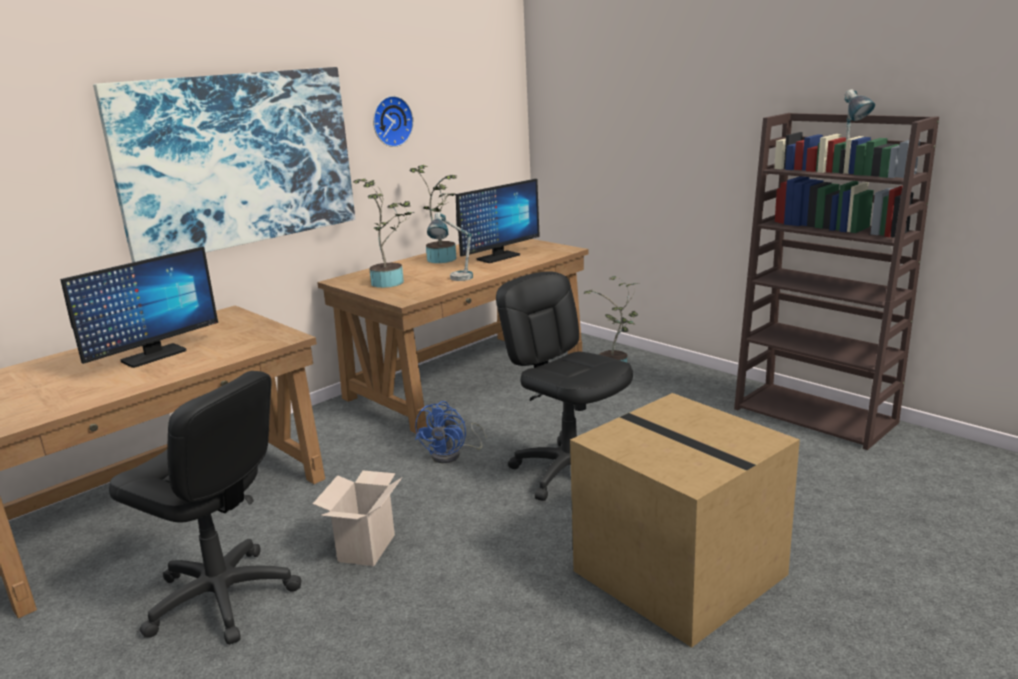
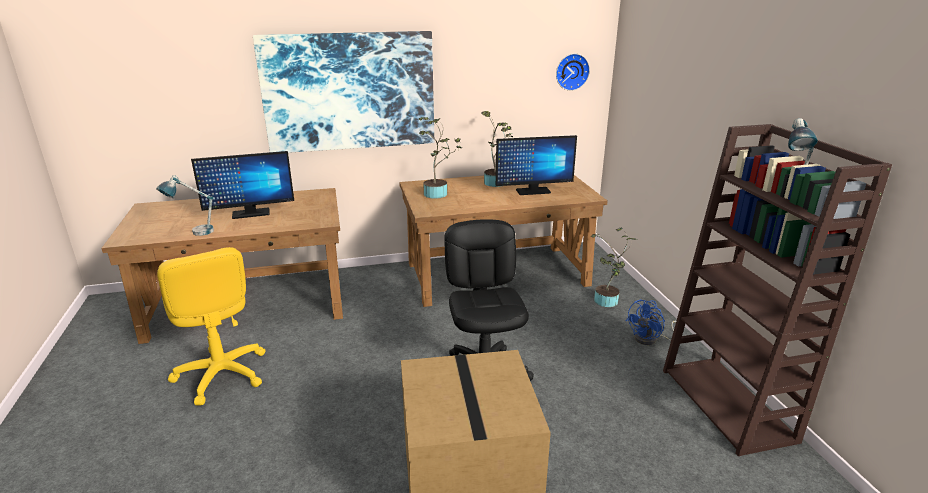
camera: 30 degrees right, 5 degrees up
(221, 598) = (221, 374): black office chair -> yellow office chair
(366, 547) = (316, 375): cardboard box -> none
(391, 121) = (476, 73): wall clock -> wall clock (571, 71)
(452, 455) = (427, 330): blue fan -> blue fan (650, 339)
(454, 280) = (477, 204): table lamp -> table lamp (193, 232)

